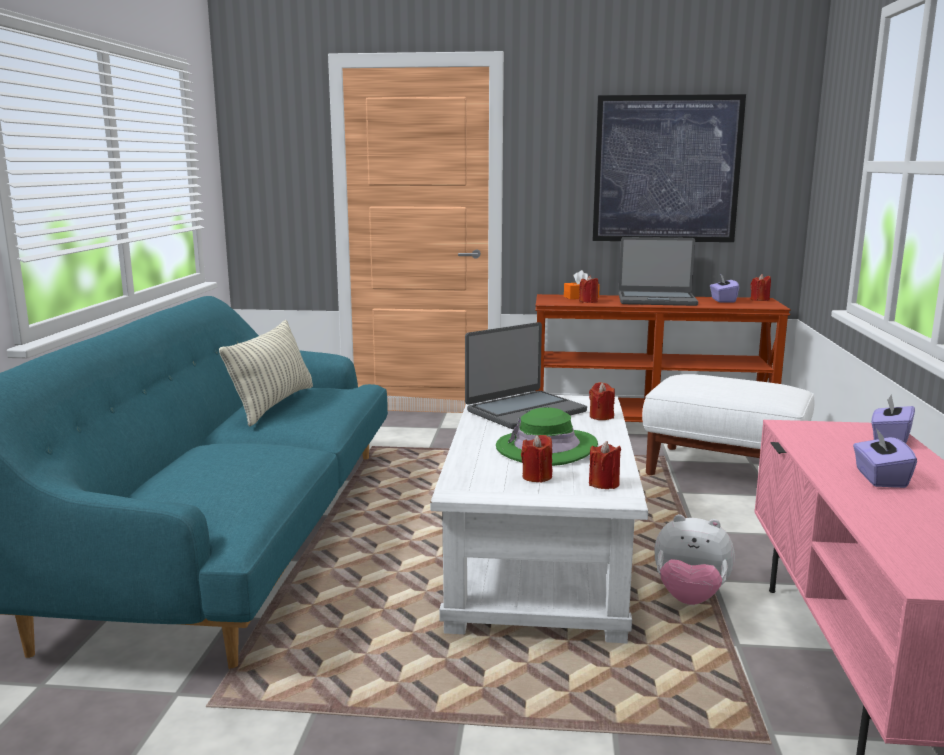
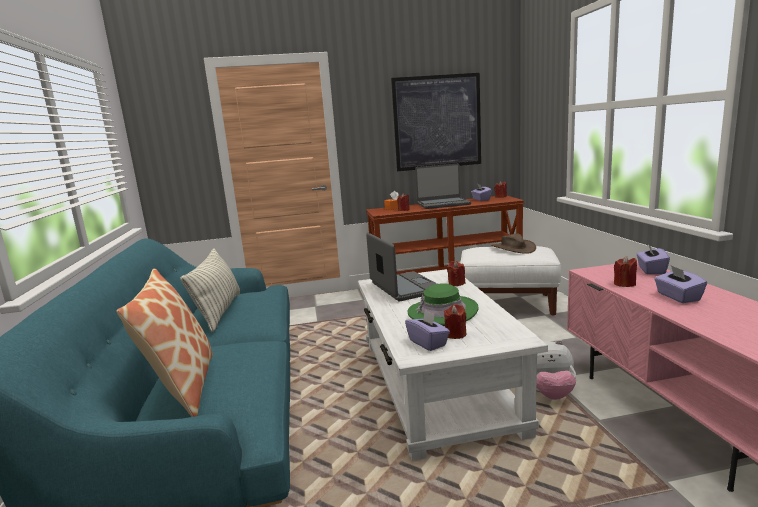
camera: 15 degrees left, 0 degrees up
(180, 477) = (182, 387): none -> pillow
(492, 480) = (428, 343): none -> purple tissue box
(525, 411) = (405, 287): laptop -> laptop turned 60 degrees counterclockwise
(604, 484) = (503, 331): red candle -> red candle (624, 284)
(742, 383) = (513, 248): none -> brown hat

